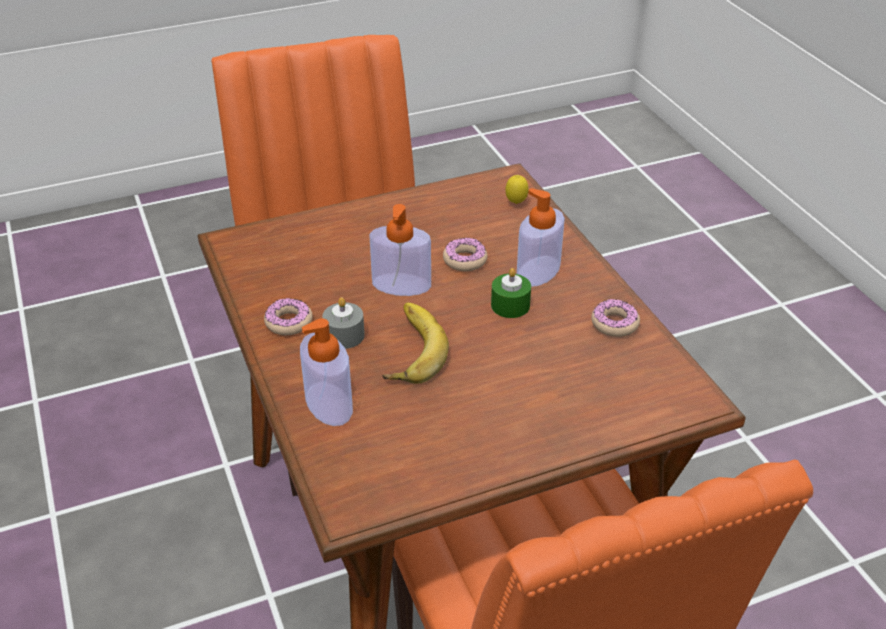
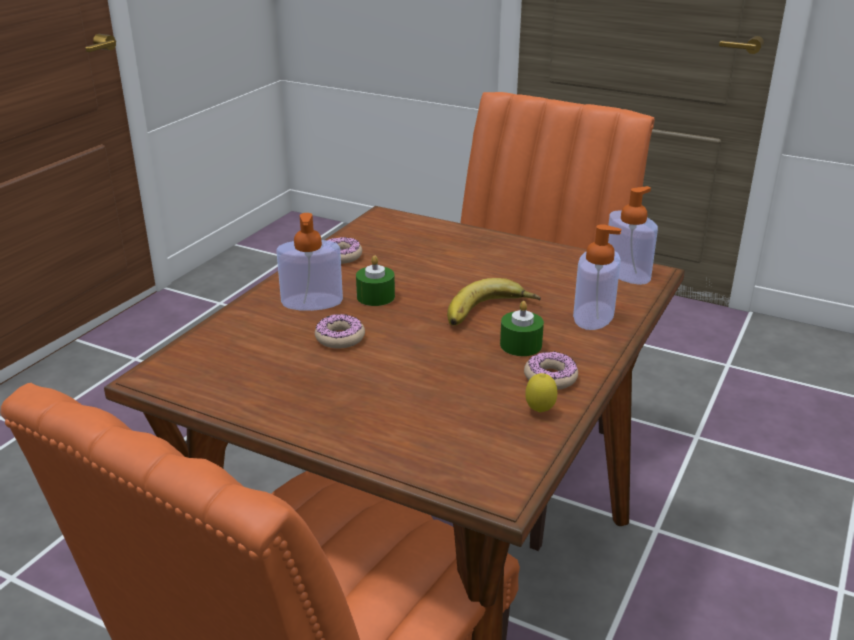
camera: 130 degrees left, 10 degrees down
(344, 335) = (520, 345): grey candle -> green candle
(401, 285) = (419, 351): soap dispenser -> soap dispenser (626, 273)
(516, 203) = (205, 351): lemon -> lemon (540, 411)

